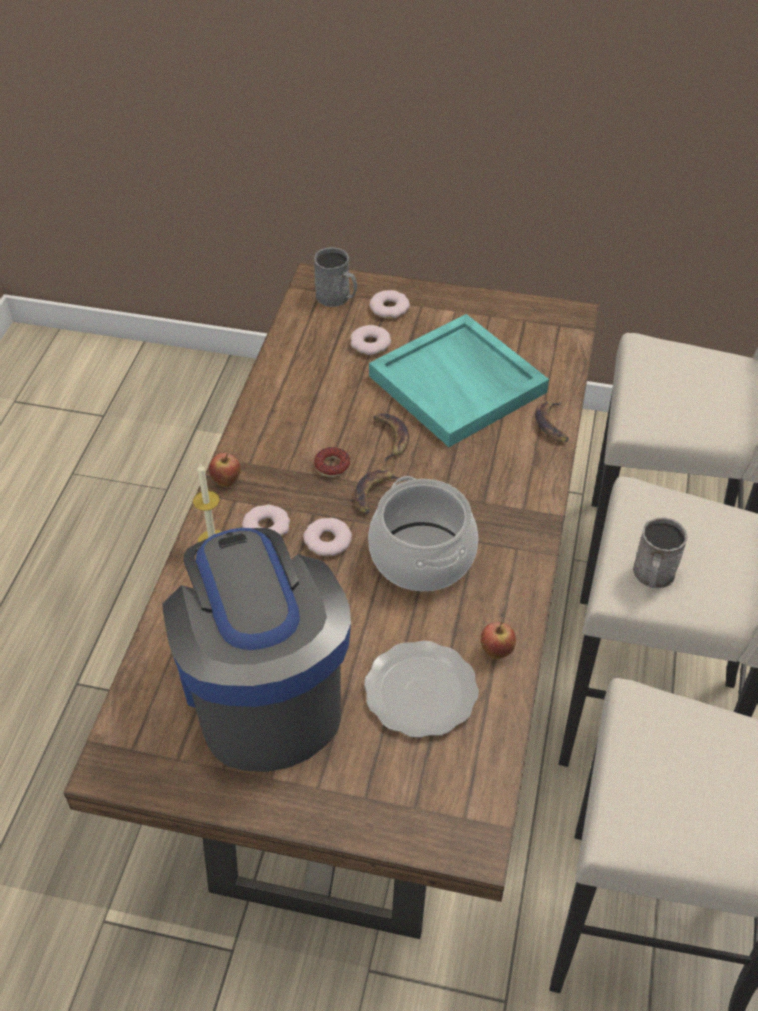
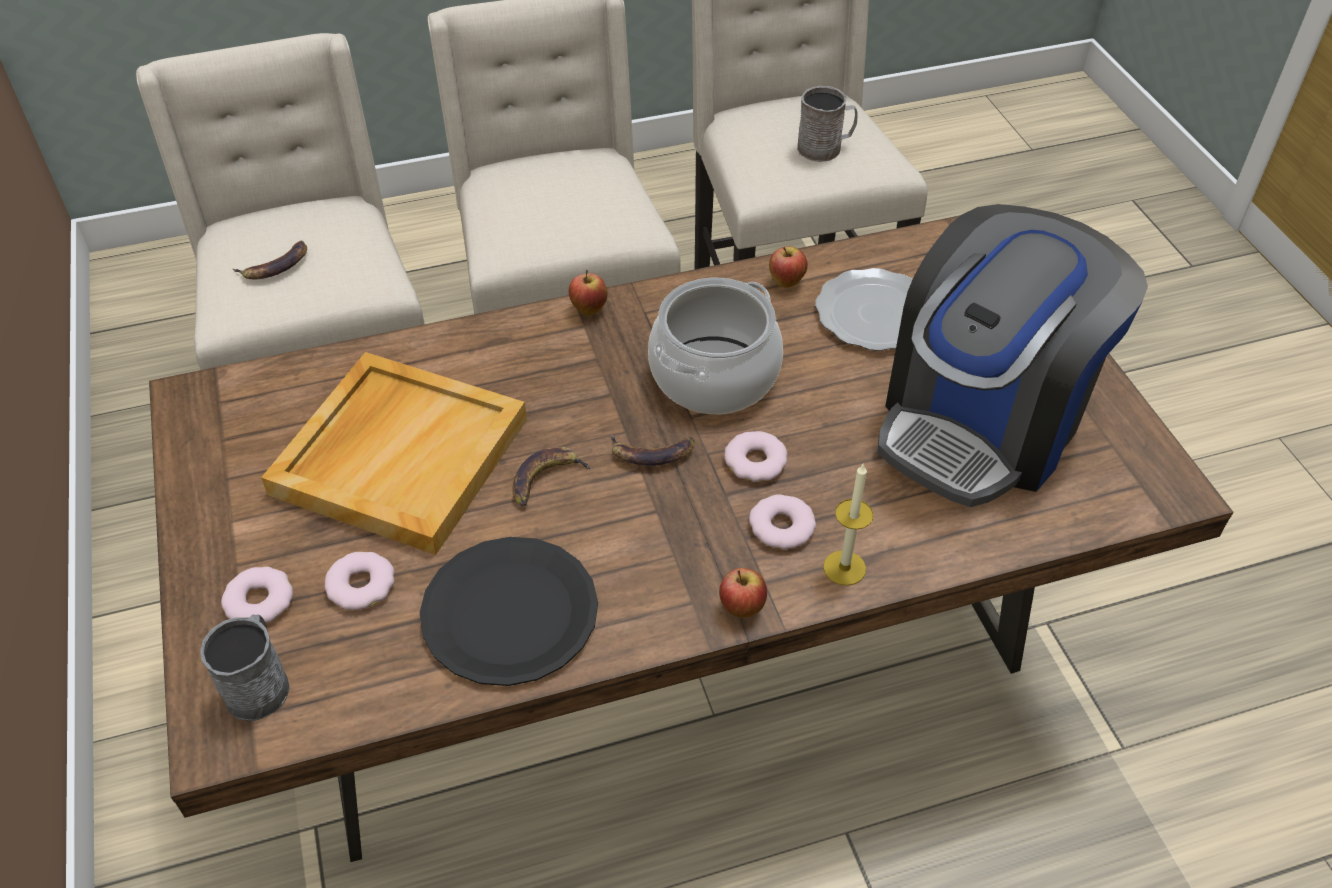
camera: 120 degrees left, 0 degrees up
(305, 391) = (509, 612): none -> black plate
(332, 466) = (635, 513): donut -> none
(459, 384) = (400, 454): turquoise tray -> beige tray
(540, 518) = (588, 310): none -> apple
(552, 424) = (428, 347): banana -> banana (276, 266)
(653, 576) = (612, 212): grey mug -> grey mug (825, 148)

